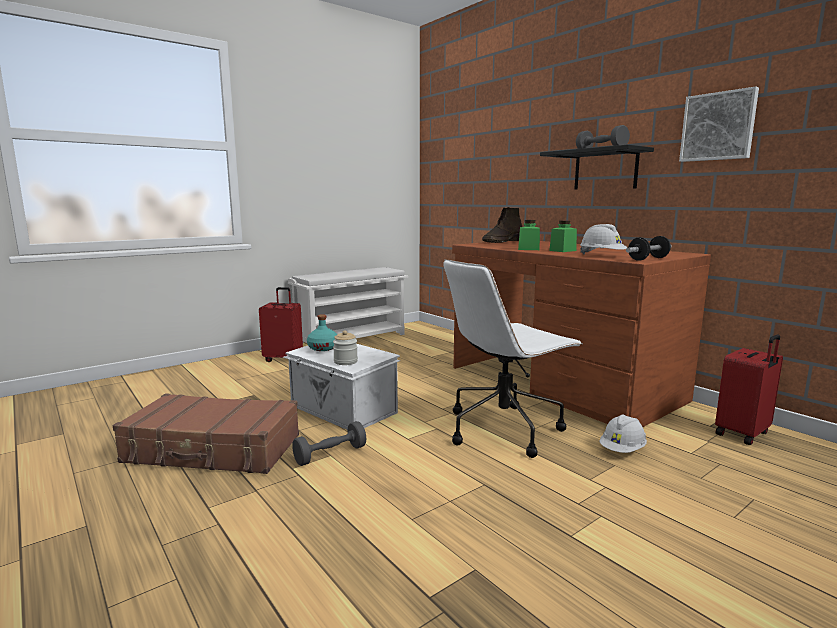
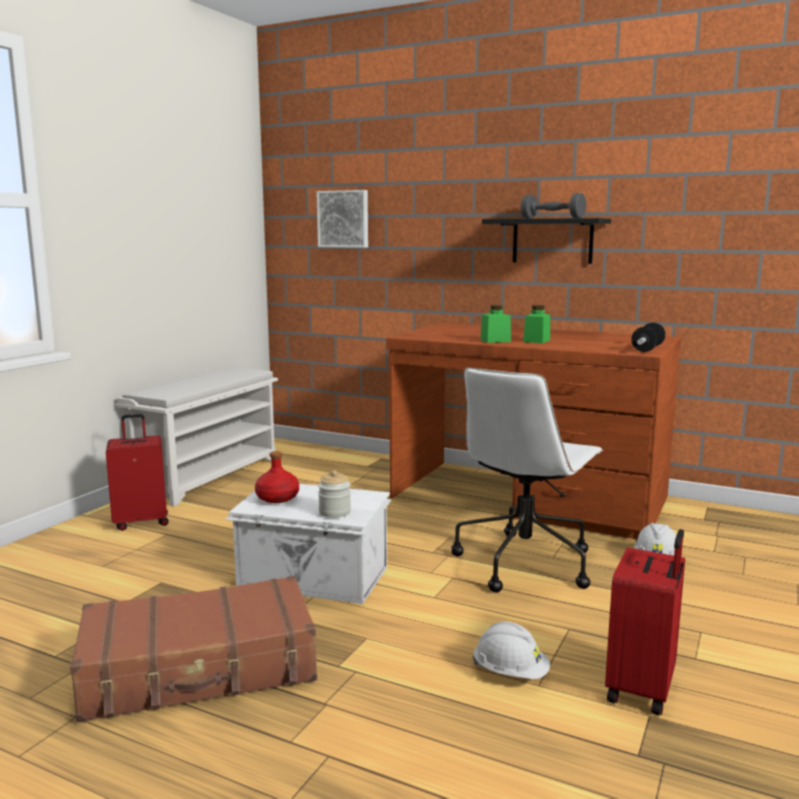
camera: 25 degrees left, 0 degrees up
(323, 348) = (277, 497): turquoise bottle -> red bottle
(330, 455) = (366, 637): grey dumbbell -> none
(502, 242) = (434, 329): brown boot -> none
(602, 256) = (596, 347): white hard hat -> white hard hat (510, 673)
(718, 126) = (682, 202): picture -> picture (343, 219)
(743, 434) = (737, 522): red suitcase -> red suitcase (643, 689)

